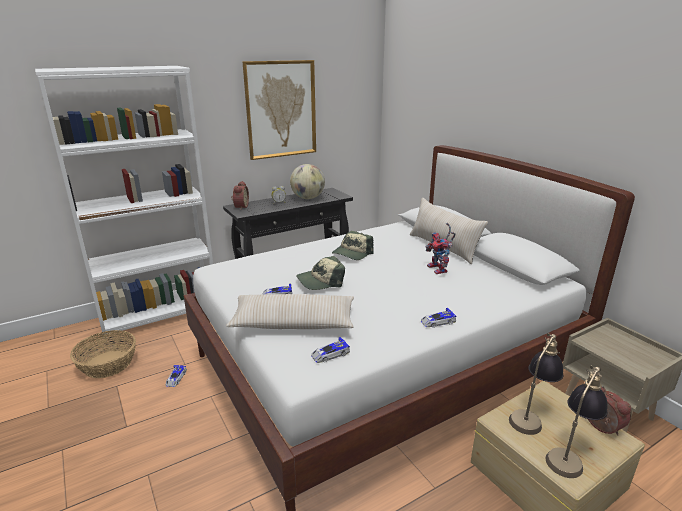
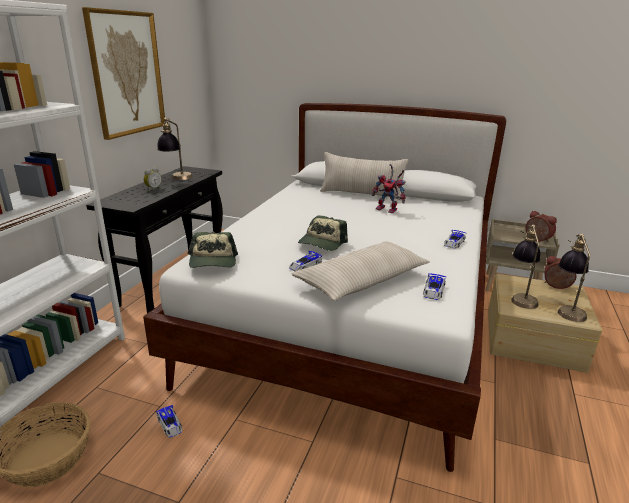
camera: 40 degrees left, 0 degrees up
(240, 207) = (113, 201): alarm clock -> alarm clock (536, 240)
(308, 198) = (177, 179): globe -> table lamp
(352, 253) = (303, 216): cap -> cap (213, 261)

